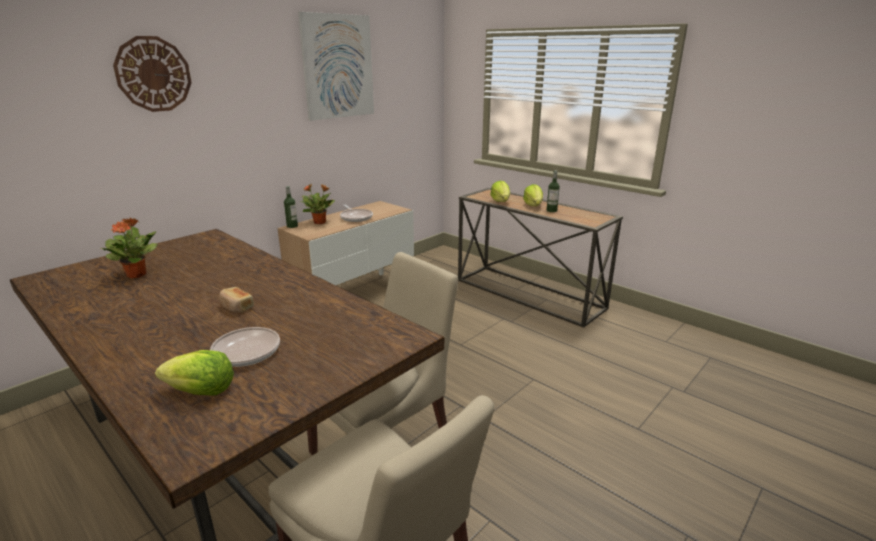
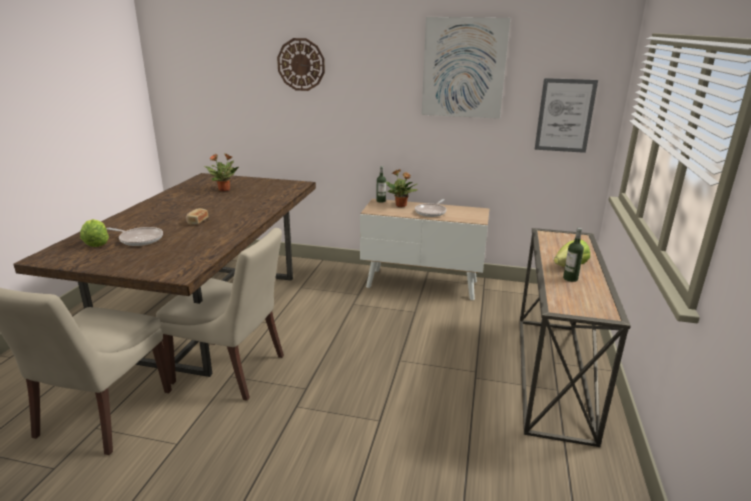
camera: 60 degrees right, 0 degrees up
(414, 103) = (565, 115): none -> picture
(501, 201) = (551, 248): lettuce -> none

